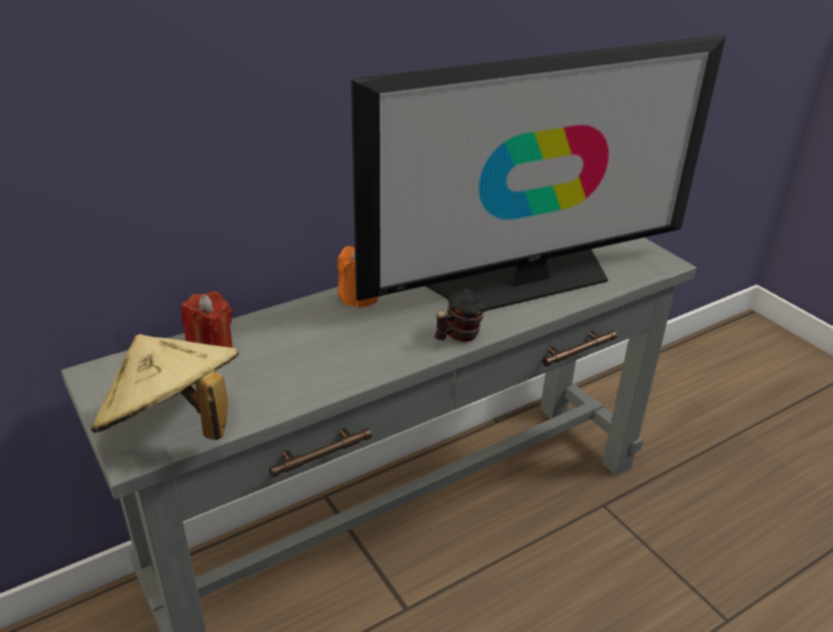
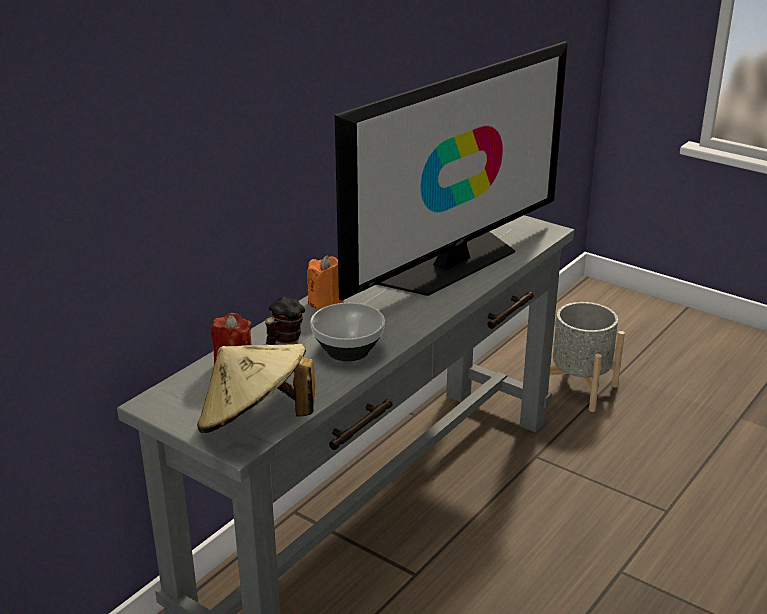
camera: 20 degrees left, 5 degrees down
(337, 362) = (347, 351): none -> bowl
(458, 336) = (427, 314): mug -> mug (283, 340)
(688, 438) = (579, 389): none -> grey planter

